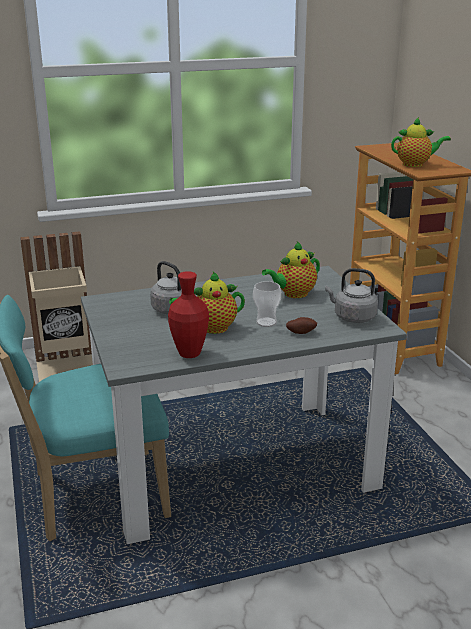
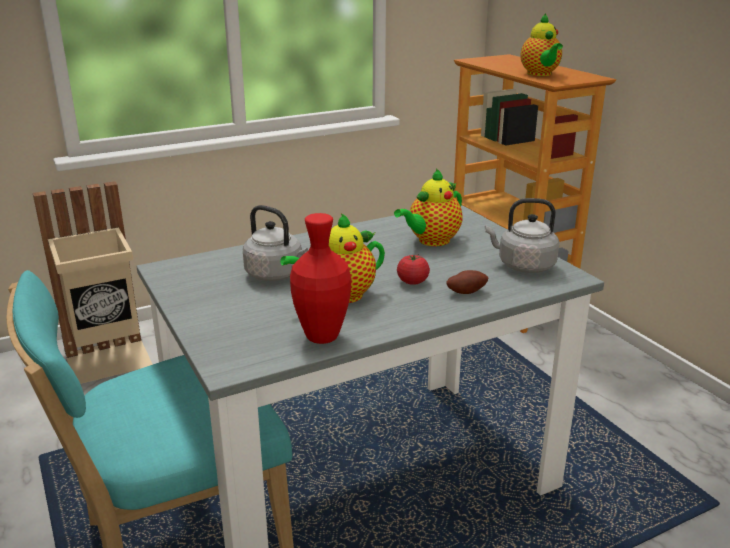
camera: 10 degrees left, 0 degrees up
(266, 322) = (412, 281): cup -> tomato
(415, 164) = (540, 74): teapot -> teapot turned 90 degrees clockwise

